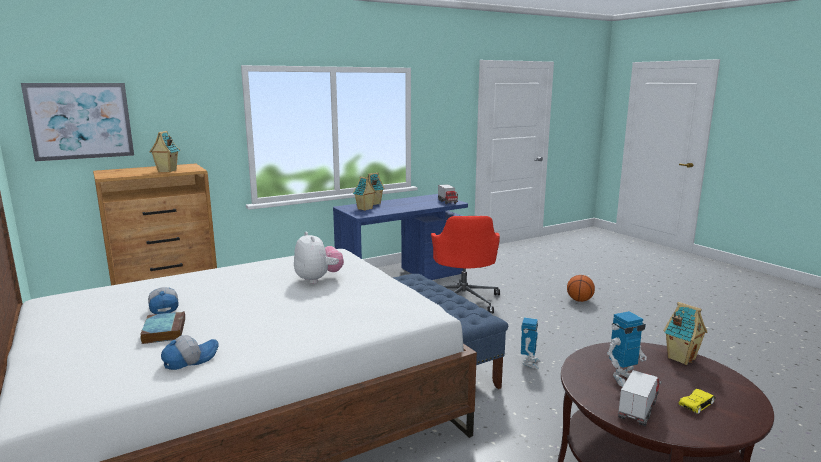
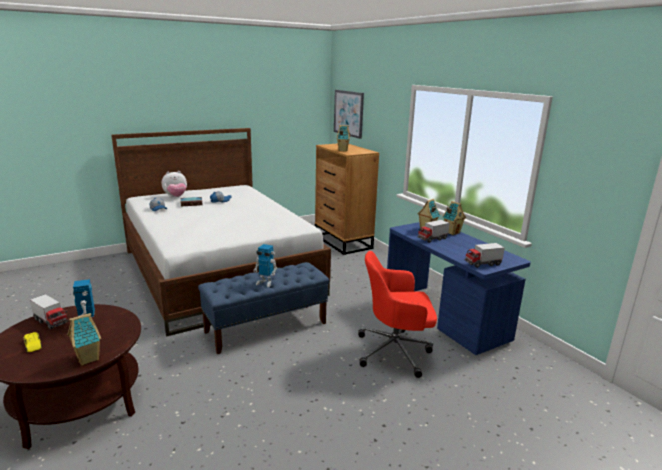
camera: 90 degrees right, 5 degrees up
(318, 279) = (246, 224): plush toy -> plush toy (176, 197)
(392, 209) = (432, 239): none -> toy truck
(529, 363) = (251, 374): toy robot -> toy robot (265, 282)
(579, 300) = (414, 448): basketball -> none

